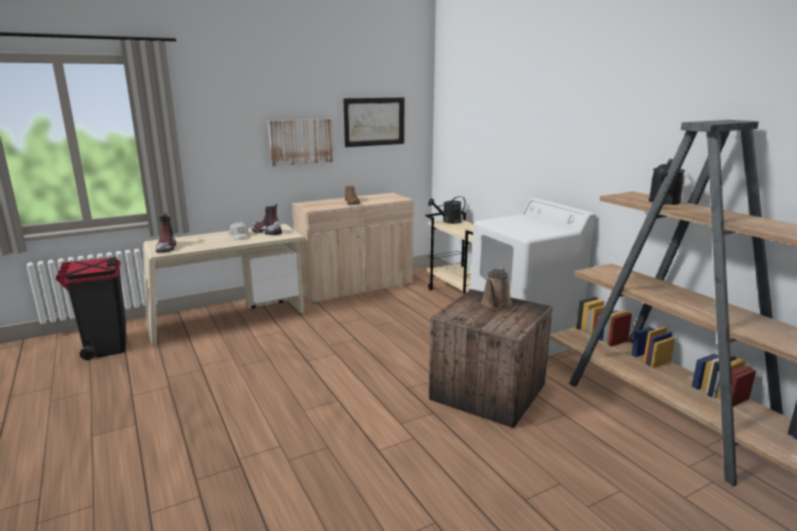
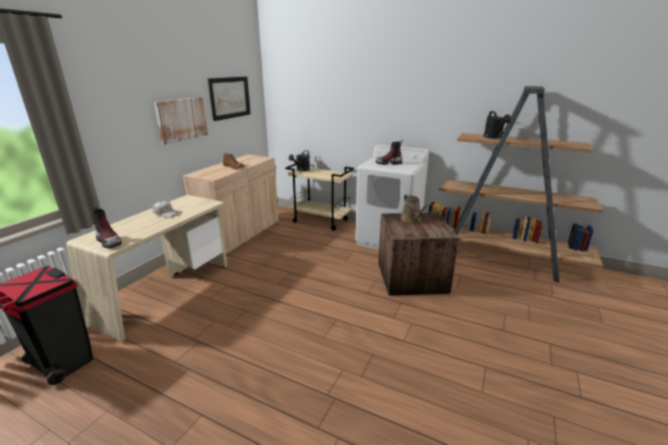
camera: 35 degrees left, 5 degrees up
(266, 232) = (184, 205): boot -> boot (389, 163)

